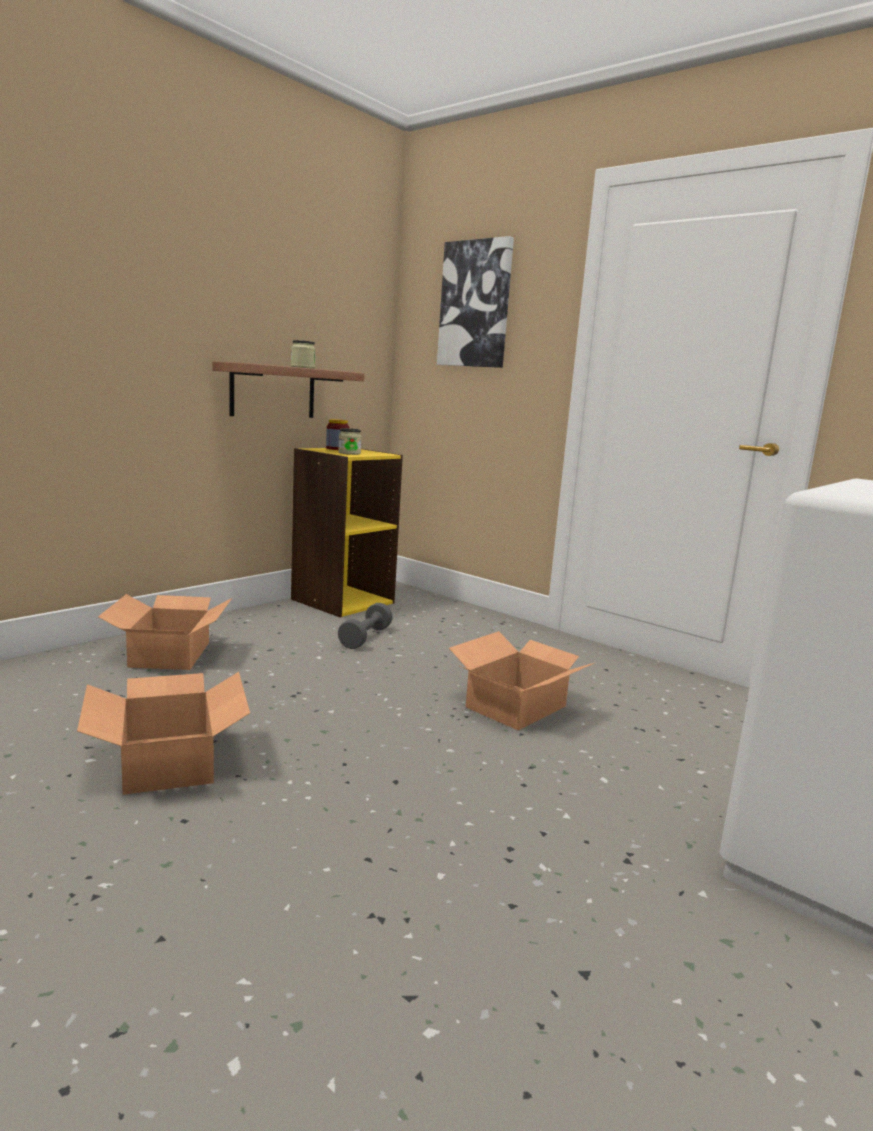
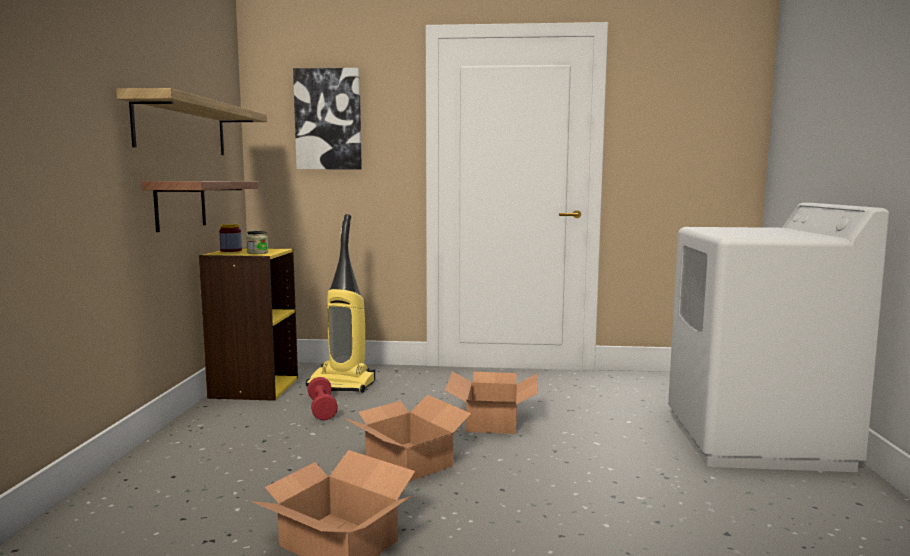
camera: 35 degrees left, 5 degrees down
(171, 654) = (184, 472): cardboard box -> cardboard box (409, 461)
(285, 309) = (182, 127): none -> shelf
(303, 367) = (217, 180): jar -> none
(365, 638) = (322, 409): grey dumbbell -> red dumbbell
(424, 620) = (342, 384): none -> vacuum cleaner

